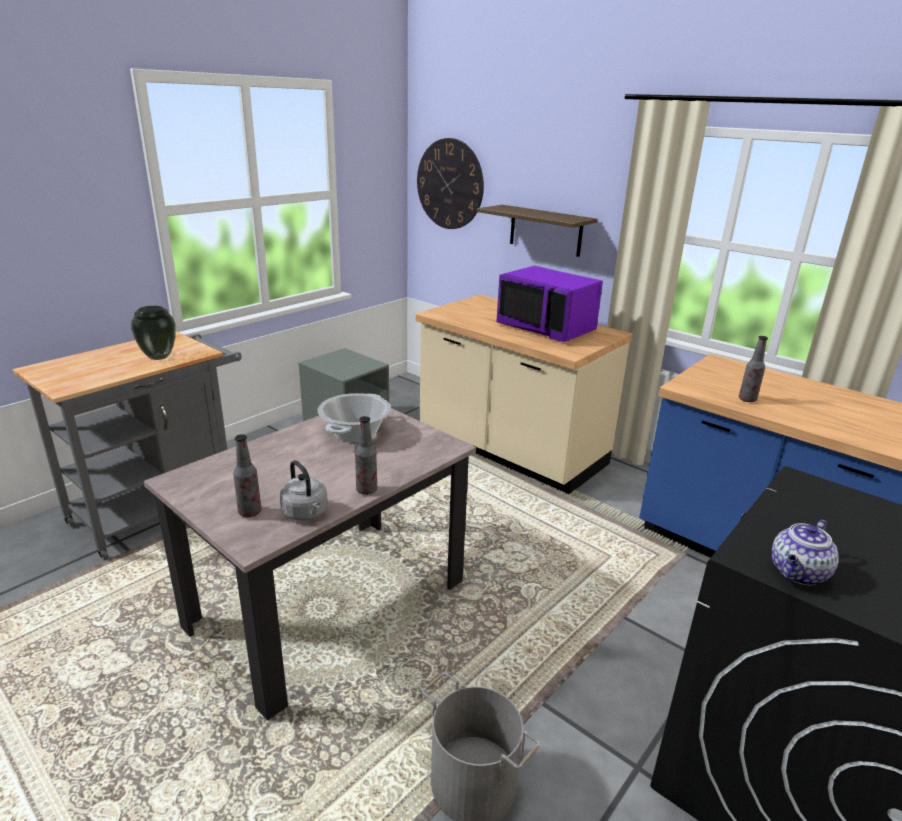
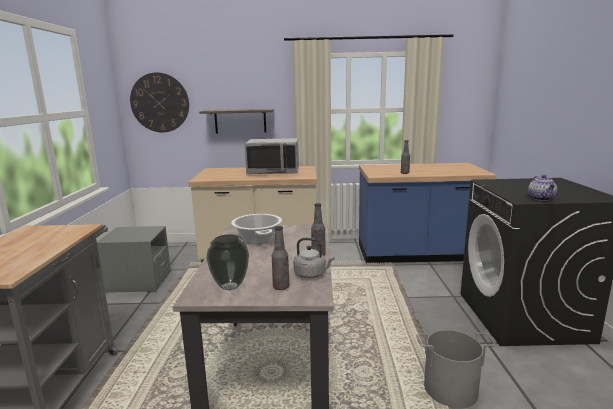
camera: 40 degrees left, 10 degrees down
(159, 357) = (52, 239): vase -> vase (231, 286)
(547, 328) = (274, 171): purple microwave -> grey microwave

